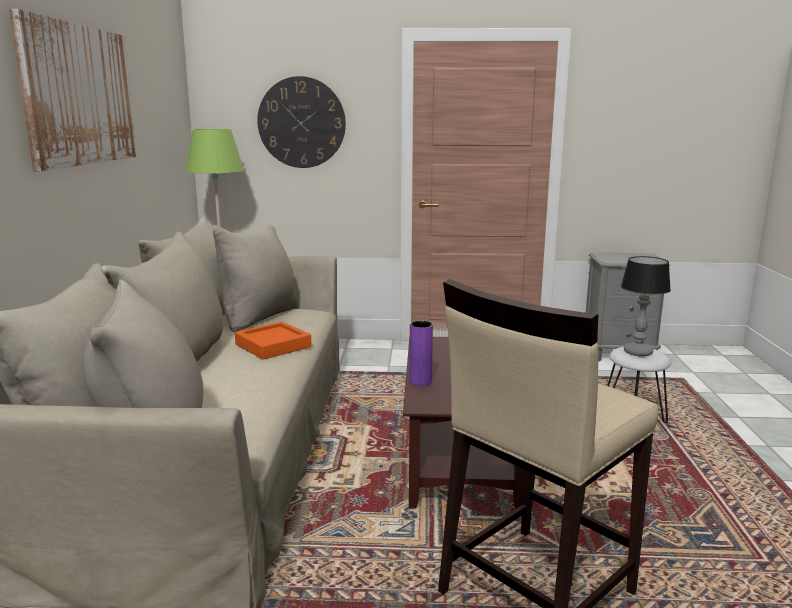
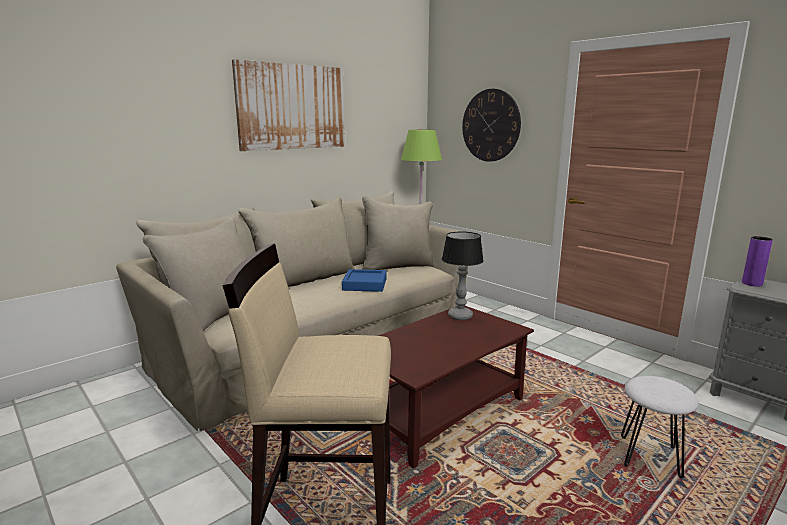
camera: 45 degrees right, 0 degrees up
(273, 346) = (365, 284): orange tray -> blue tray
(420, 382) = (396, 334): purple vase -> purple vase (752, 283)
(637, 352) = (658, 386): table lamp -> table lamp (460, 316)

